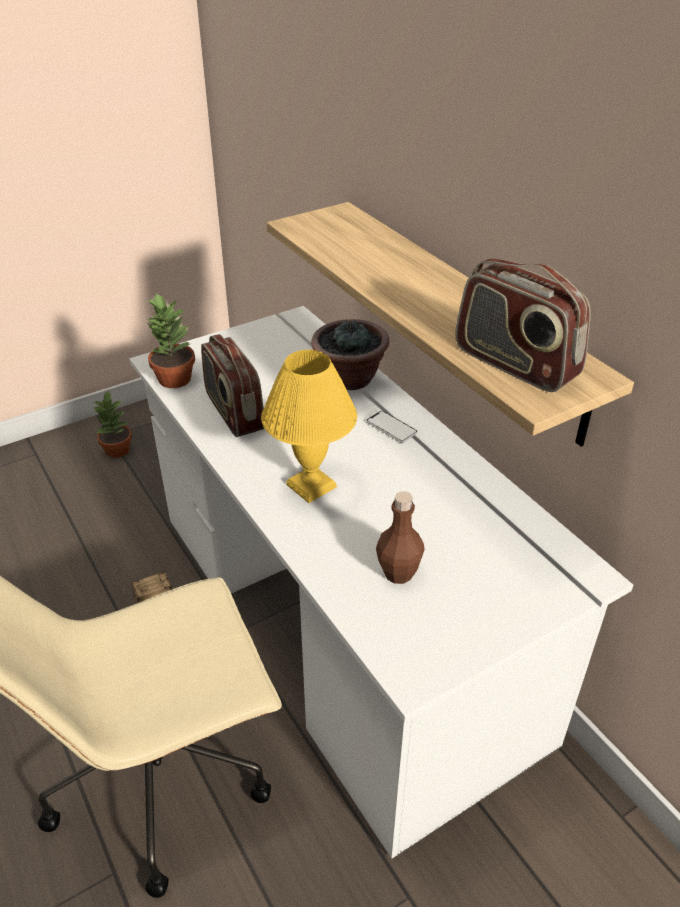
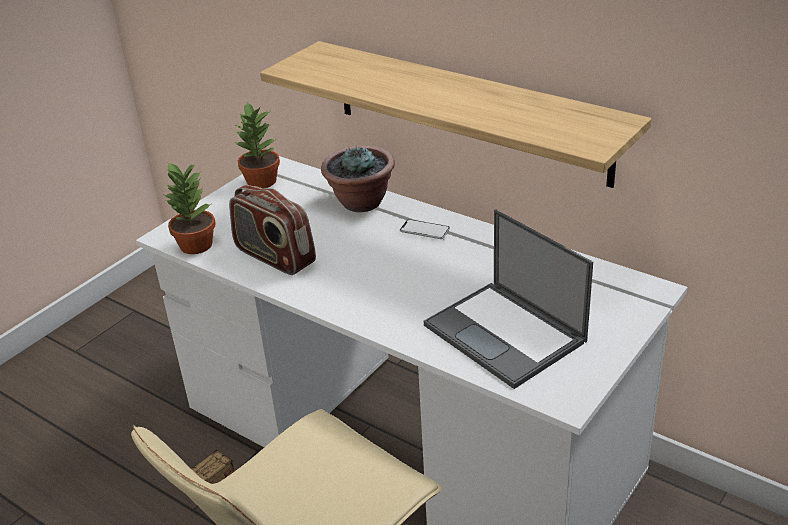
camera: 20 degrees left, 5 degrees down
(117, 450) = (90, 362): potted plant -> potted plant (261, 182)
(311, 485) = (387, 292): yellow table lamp -> none
(398, 573) = (506, 334): brown bottle -> laptop
(514, 364) = (557, 127): radio -> none

